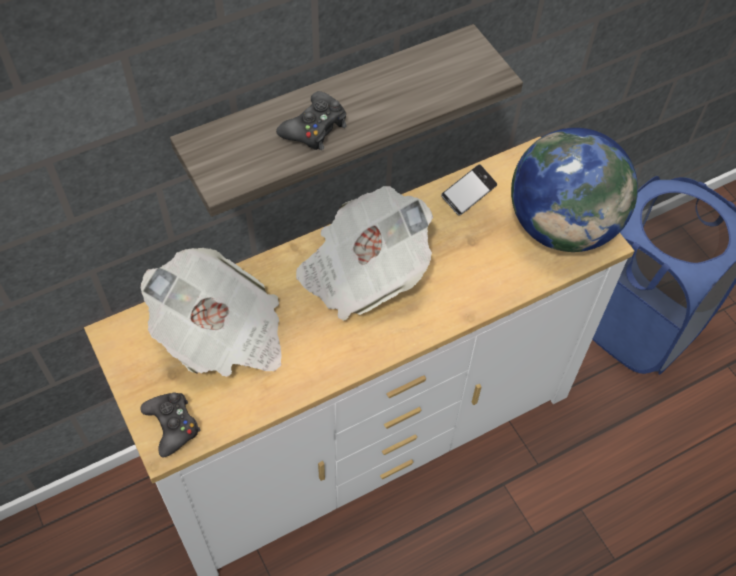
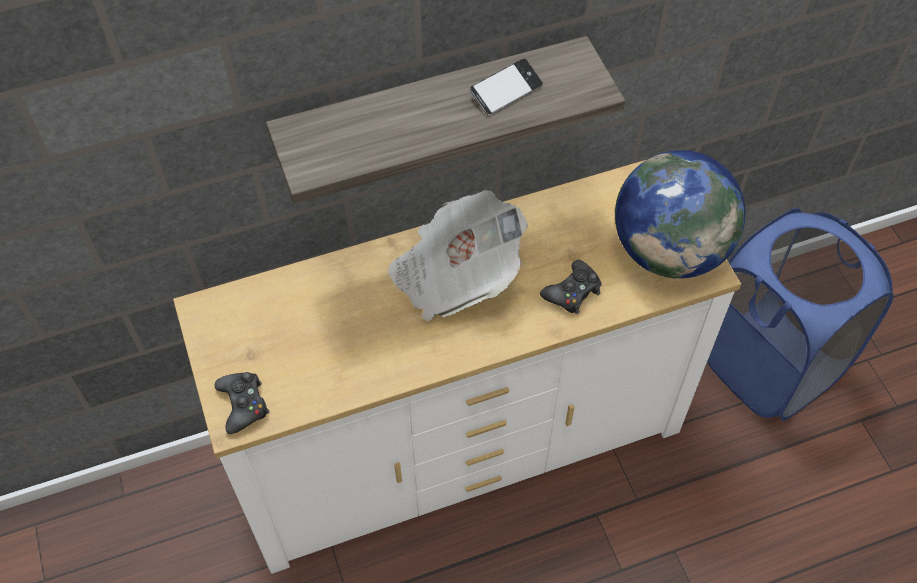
camera: 10 degrees right, 0 degrees up
(222, 335) = (305, 321): newspaper -> none
(315, 128) = (407, 127): black game controller -> black game controller (572, 292)
(468, 193) = (578, 206): phone -> phone (506, 91)

